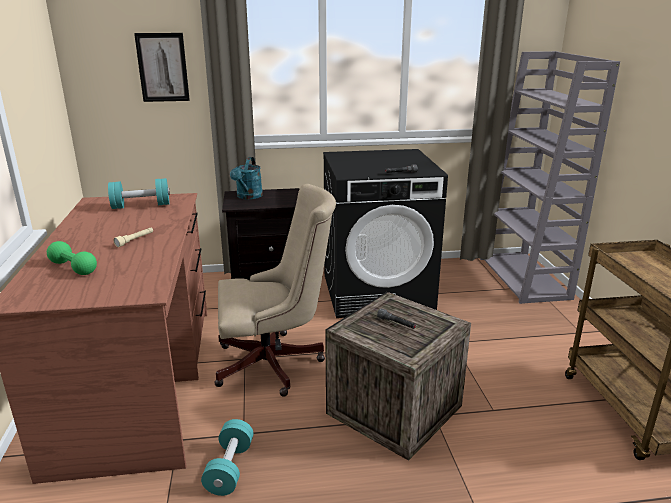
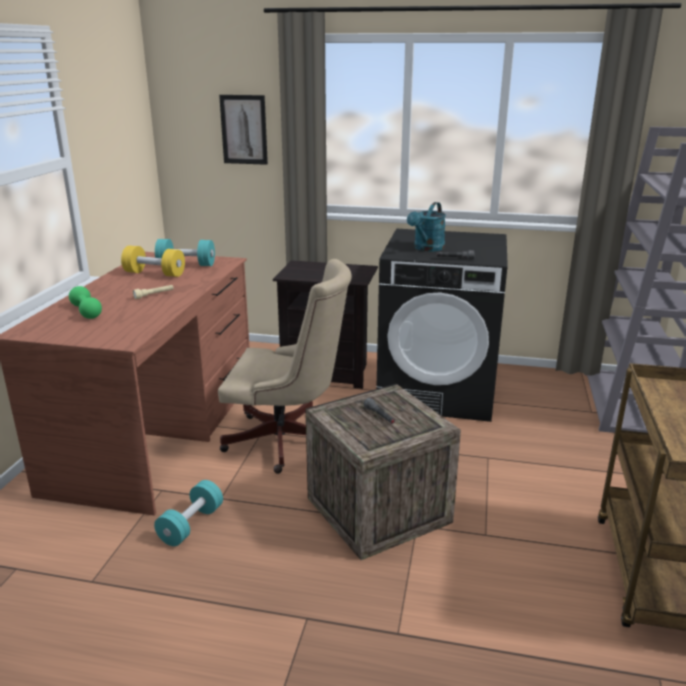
camera: 20 degrees right, 0 degrees up
(115, 218) = (154, 274): none -> yellow dumbbell
(248, 197) = (308, 268): turquoise watering can -> turquoise watering can (427, 248)

